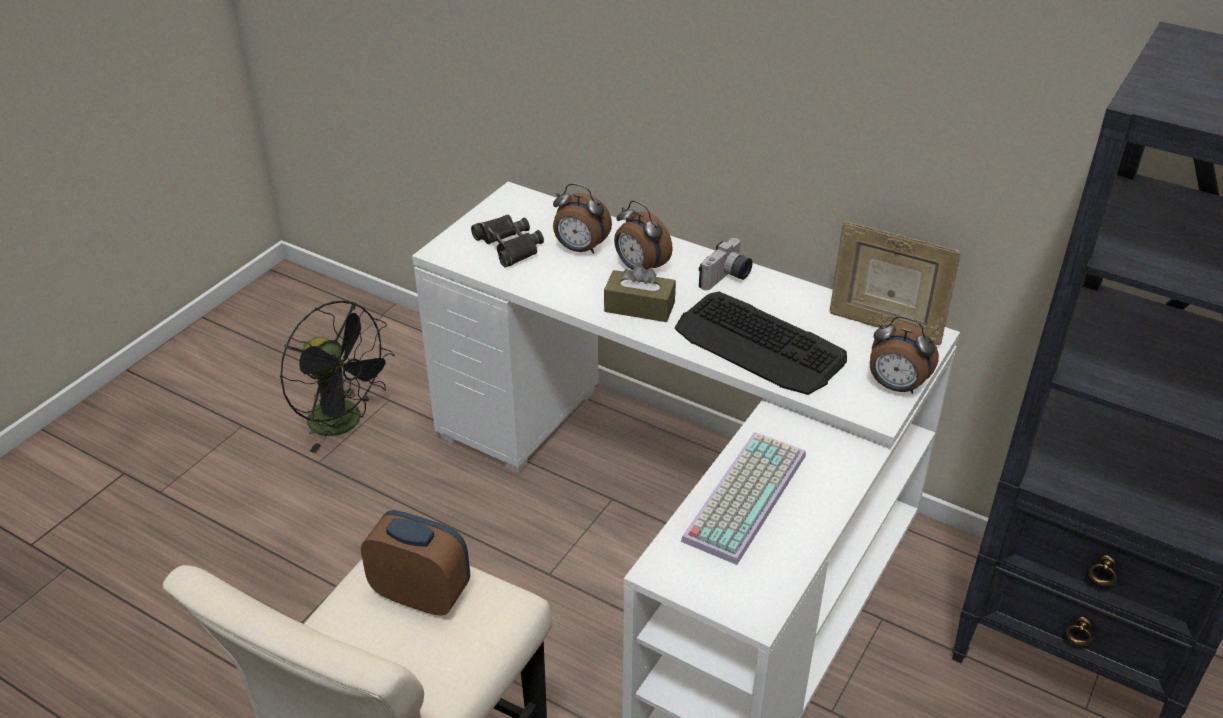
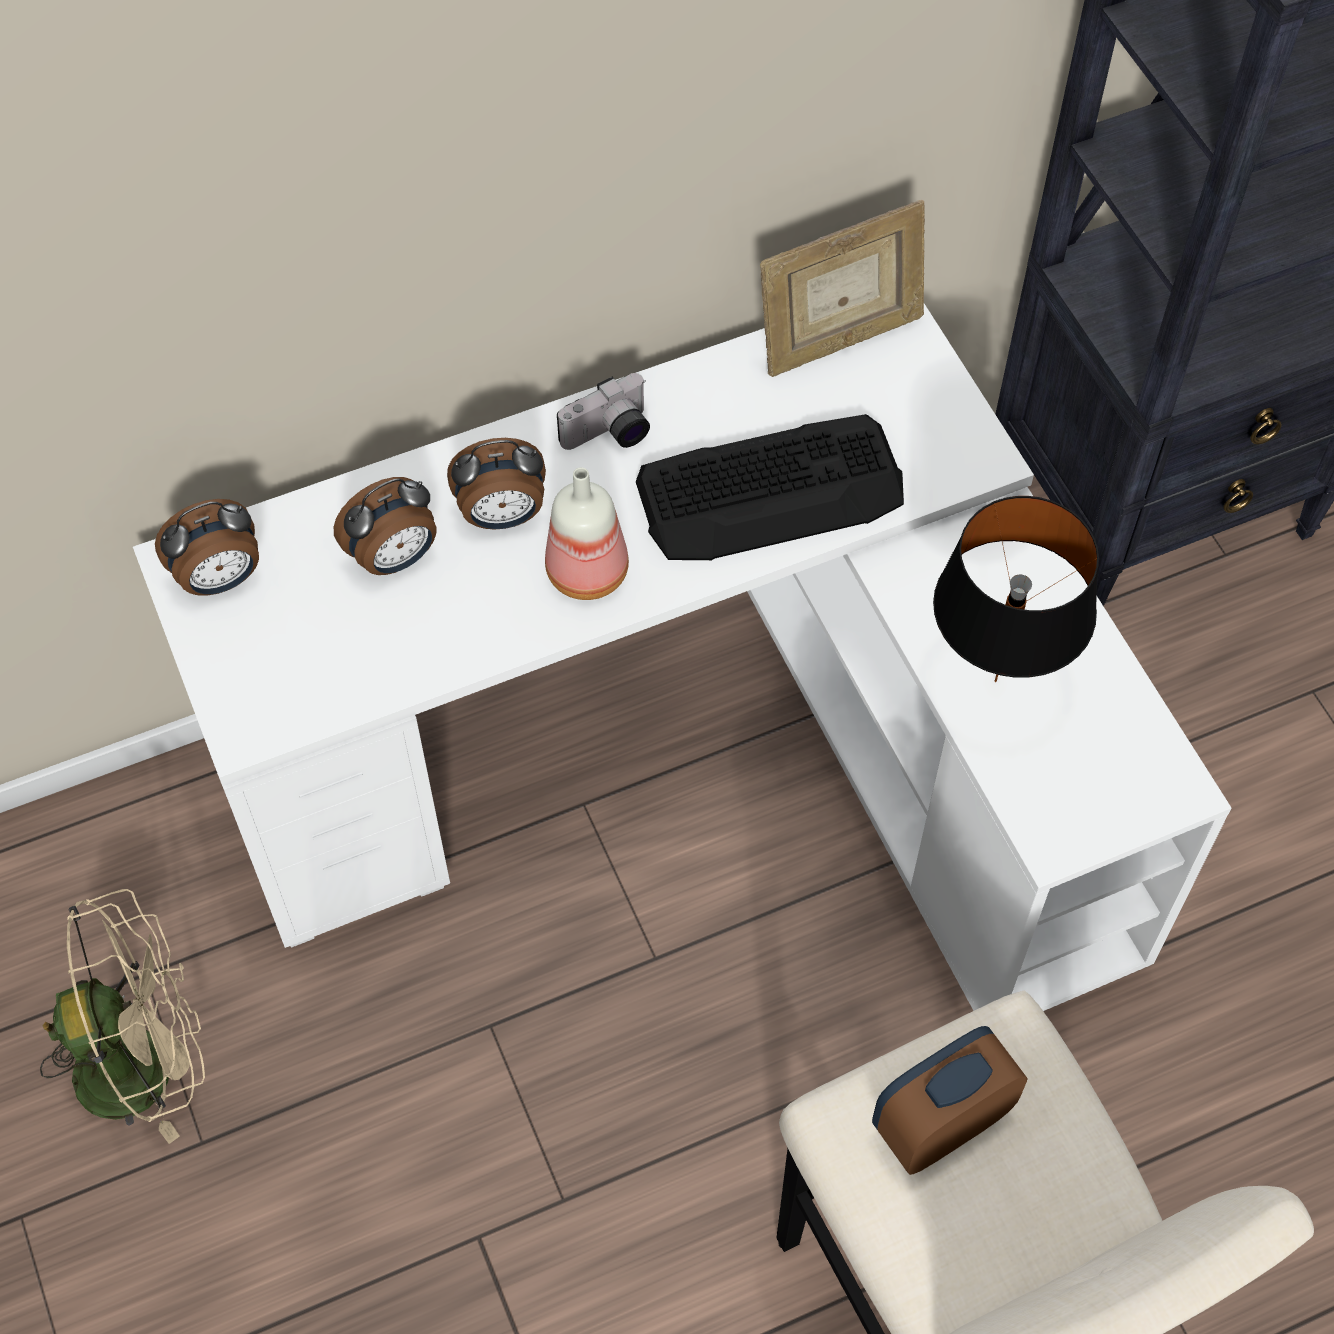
camera: 55 degrees left, 20 degrees up
(345, 423) = (145, 1062): black fan -> beige fan
(508, 246) = (308, 640): black binoculars -> none
(639, 307) = (587, 569): brown tissue box -> bottle
(727, 278) = (609, 435): camera -> camera turned 75 degrees clockwise
(743, 494) = (993, 681): keyboard -> black table lamp
(895, 386) = (953, 410): alarm clock -> alarm clock (220, 579)

